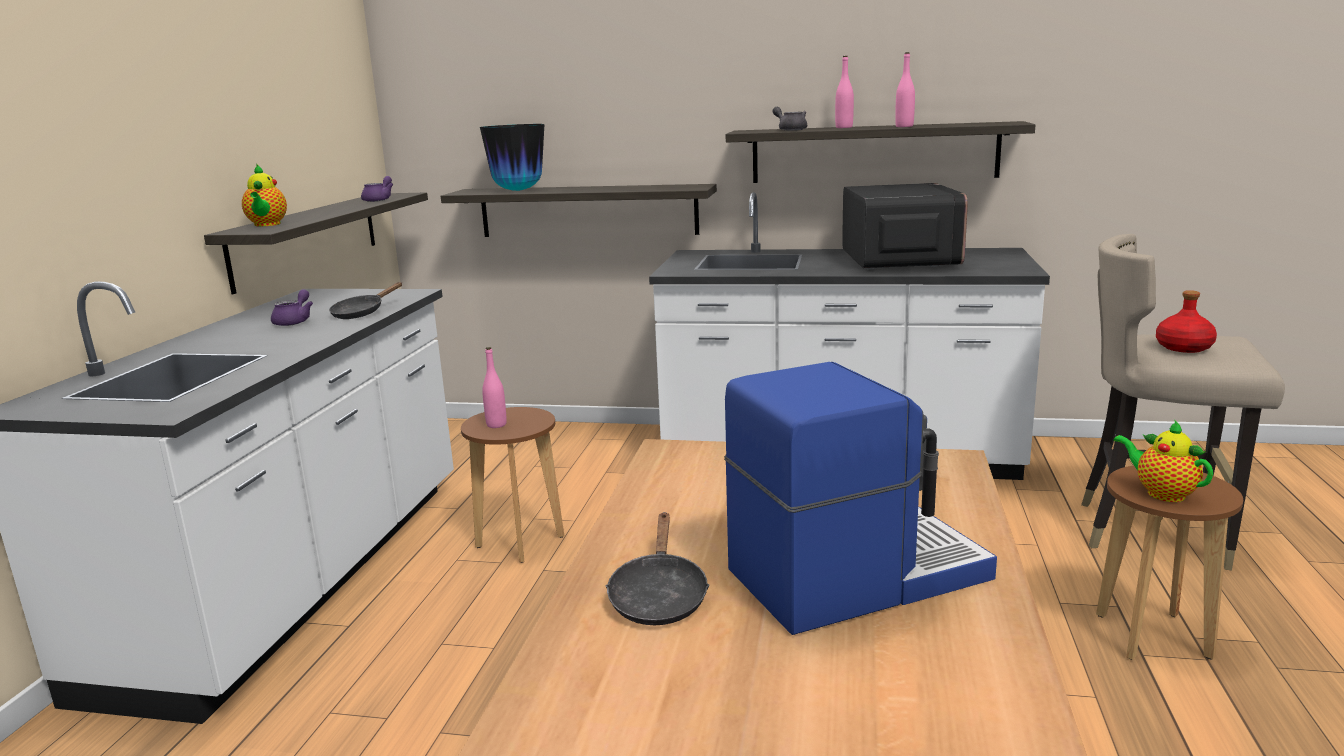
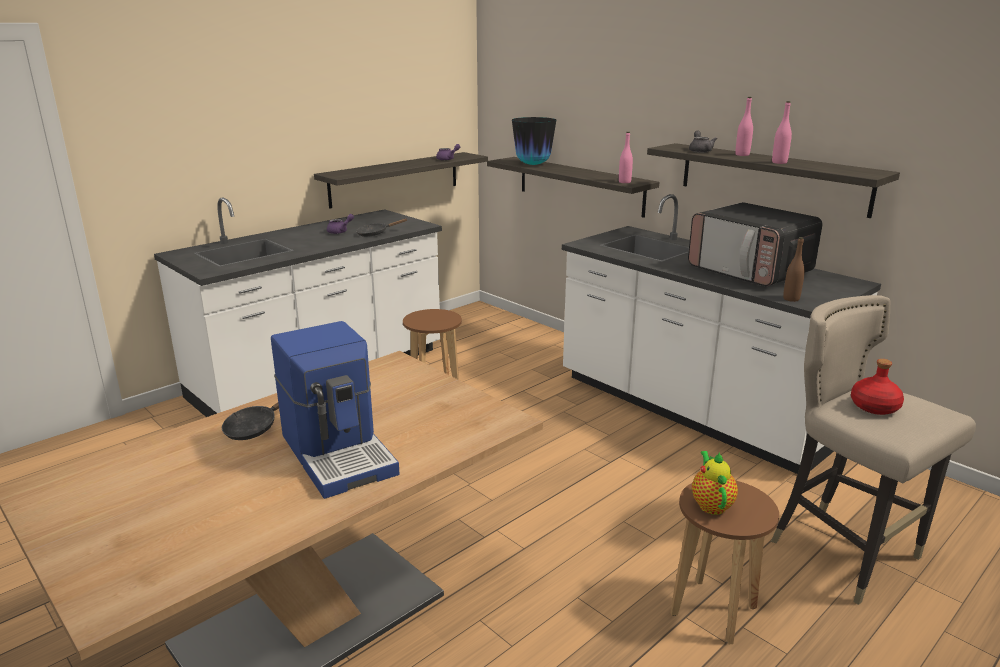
camera: 35 degrees right, 5 degrees up
(267, 225) = (352, 171): teapot -> none
(496, 425) = (424, 319): pink bottle -> pink bottle (624, 182)
(854, 574) = (339, 453): coffee machine -> coffee machine turned 45 degrees clockwise
(899, 260) = (750, 271): microwave -> microwave turned 105 degrees clockwise
(992, 271) = (791, 299): none -> brown bottle

